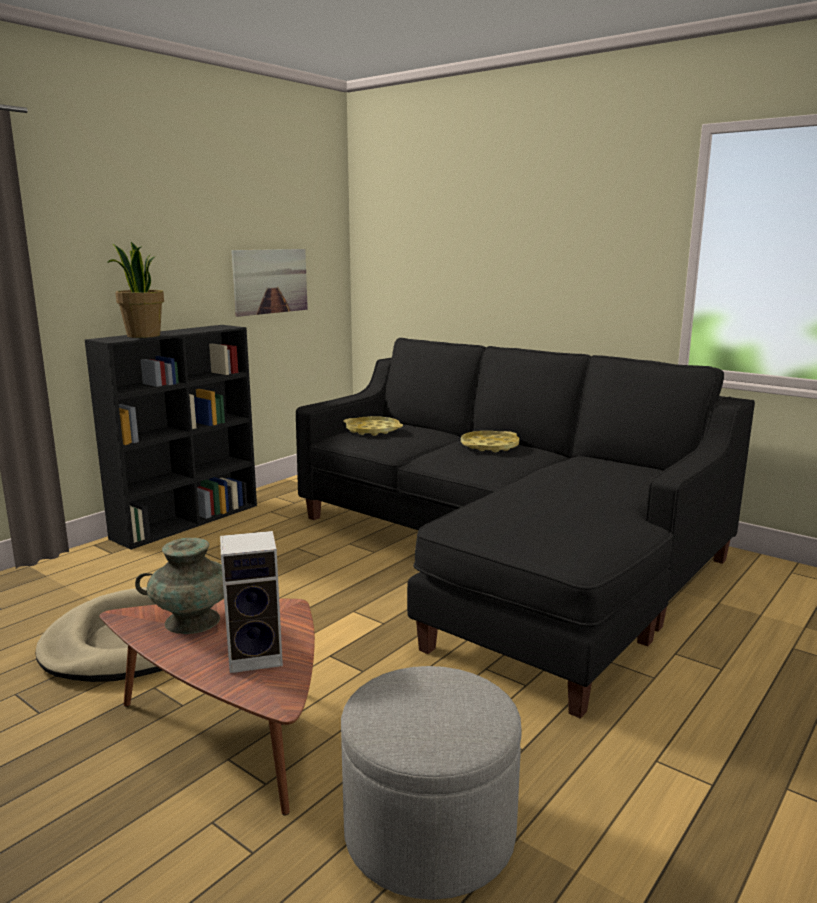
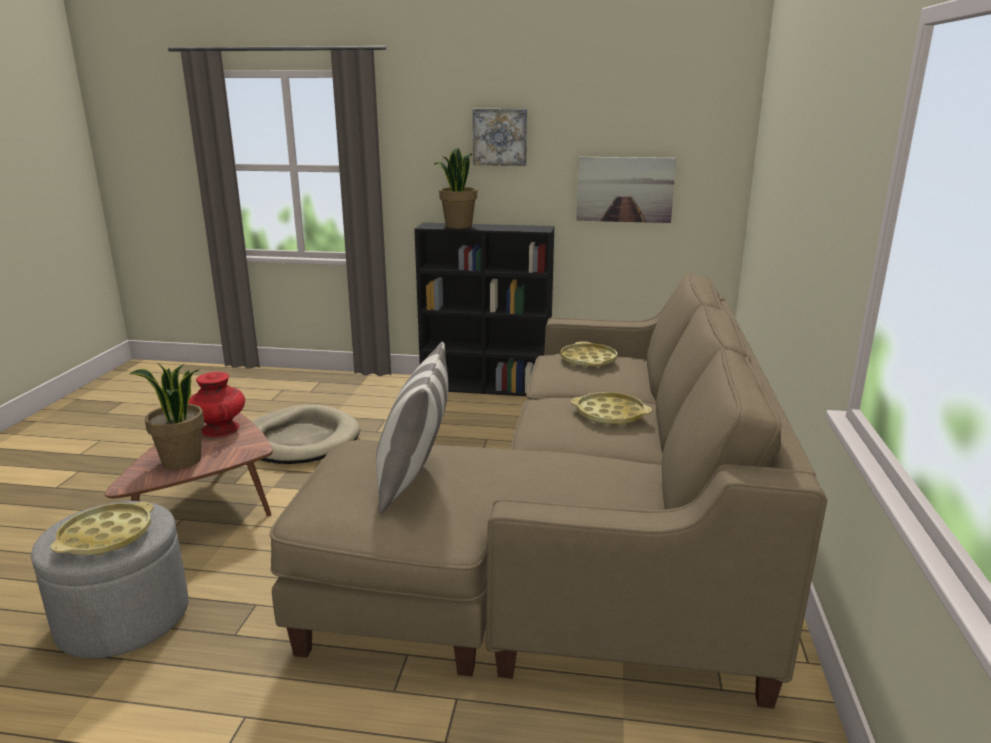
camera: 60 degrees right, 5 degrees up
(156, 230) = (500, 137): none -> picture
(193, 621) = (220, 429): turquoise vase -> red vase
(257, 656) = (181, 461): speaker -> potted plant
(452, 706) = (106, 536): none -> yellow tray
(506, 557) = (583, 537): black sofa -> beige sofa
(553, 511) = (415, 479): none -> pillow

